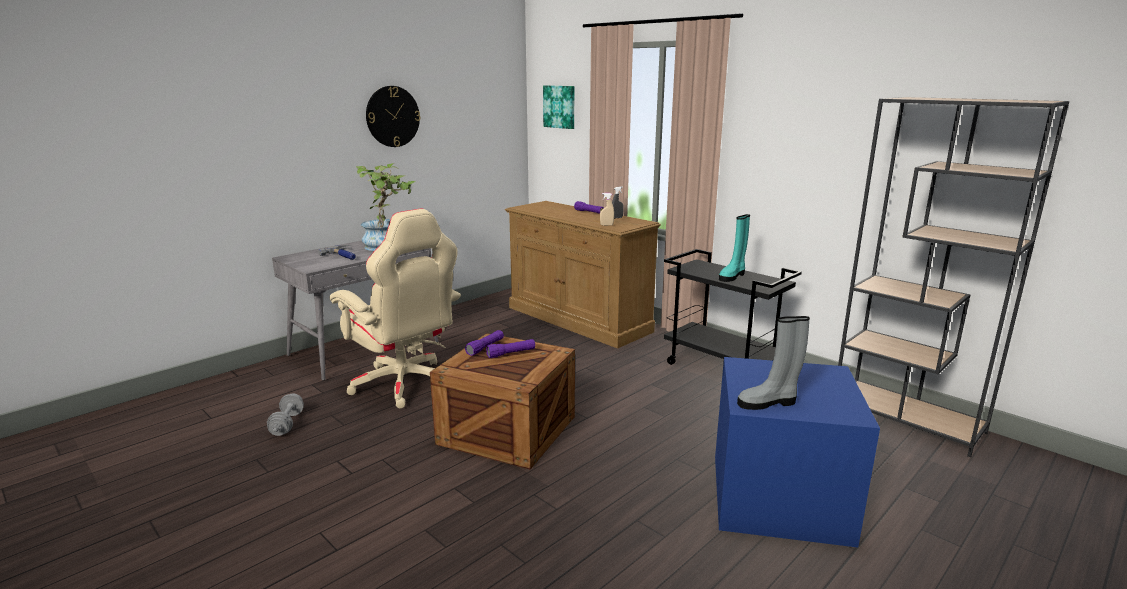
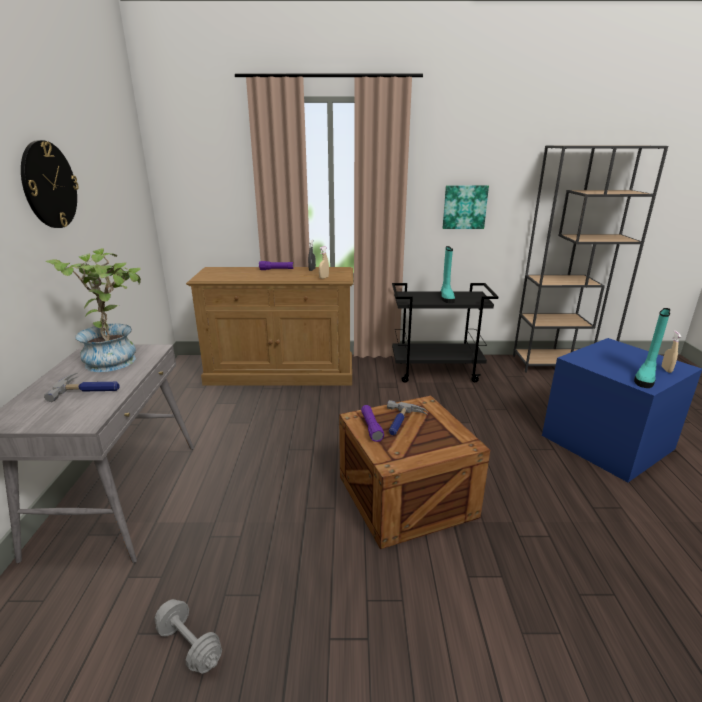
camera: 45 degrees left, 5 degrees up
(403, 383) = (237, 509): beige office chair -> none
(511, 353) = (401, 422): purple flashlight -> hammer
(560, 106) = (200, 165): picture -> picture (464, 207)
(768, 403) = (645, 378): grey boot -> turquoise boot
(822, 409) = (666, 369): none -> beige spray bottle

